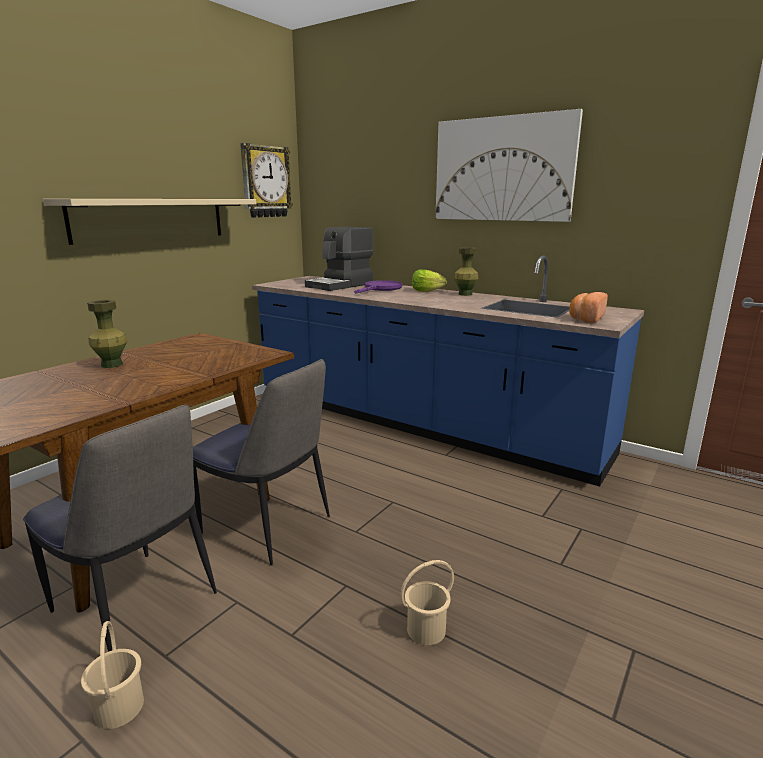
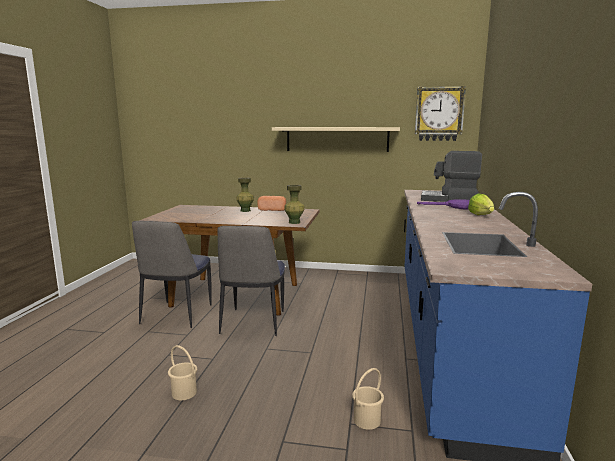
camera: 65 degrees right, 5 degrees down
(120, 707) = (119, 332): beige bucket -> beige bucket (367, 420)
(465, 294) = (497, 224): green vase -> green vase (294, 222)
(503, 169) = (544, 96): picture -> none
(585, 319) = (466, 262): bread -> bread (273, 209)

